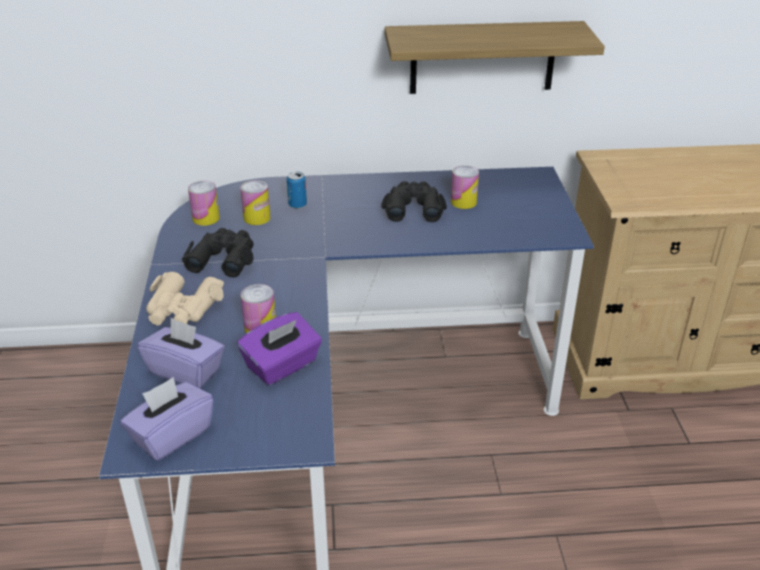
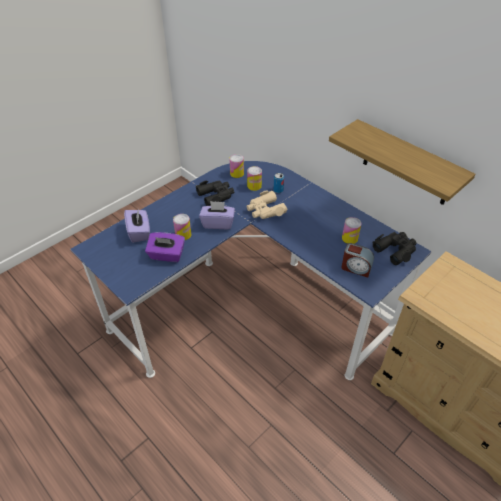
camera: 50 degrees right, 10 degrees up
(171, 435) = (103, 252): purple tissue box -> purple tissue box (218, 223)
(182, 309) = (173, 207): beige binoculars -> beige binoculars (265, 210)
(413, 207) = (322, 225): black binoculars -> black binoculars (395, 250)
(519, 224) = (356, 268): none -> alarm clock

